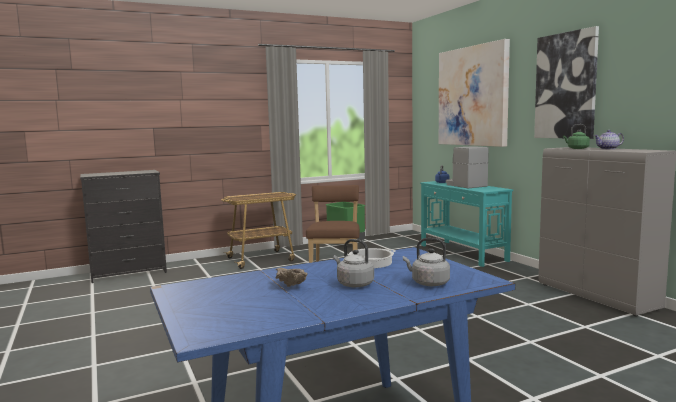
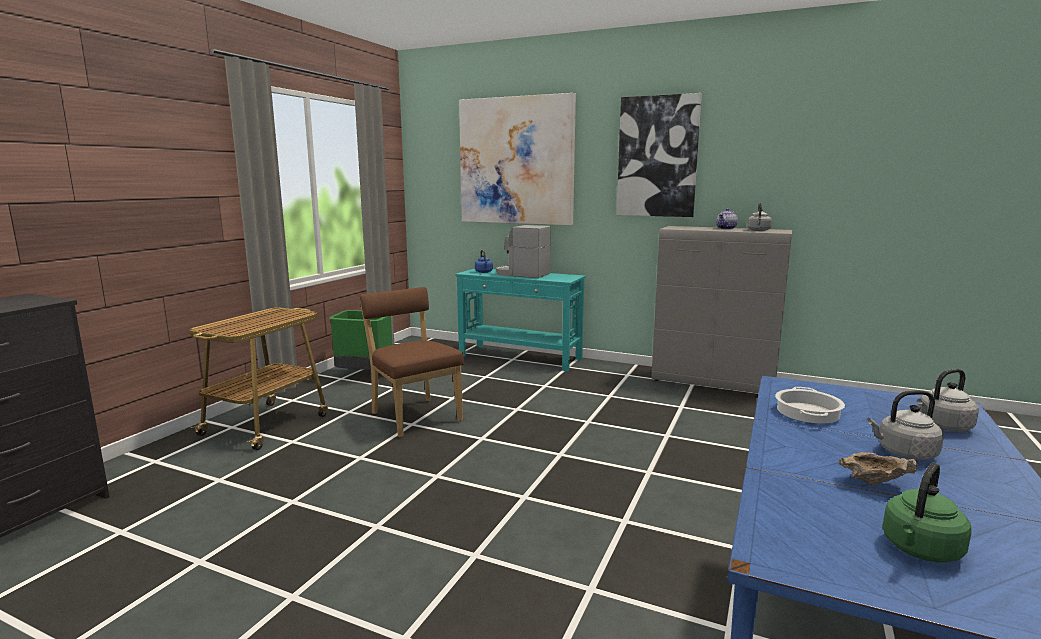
camera: 40 degrees left, 5 degrees up
(577, 148) = (696, 228): green kettle -> green kettle (920, 550)
(629, 150) = (758, 230): none -> grey kettle

